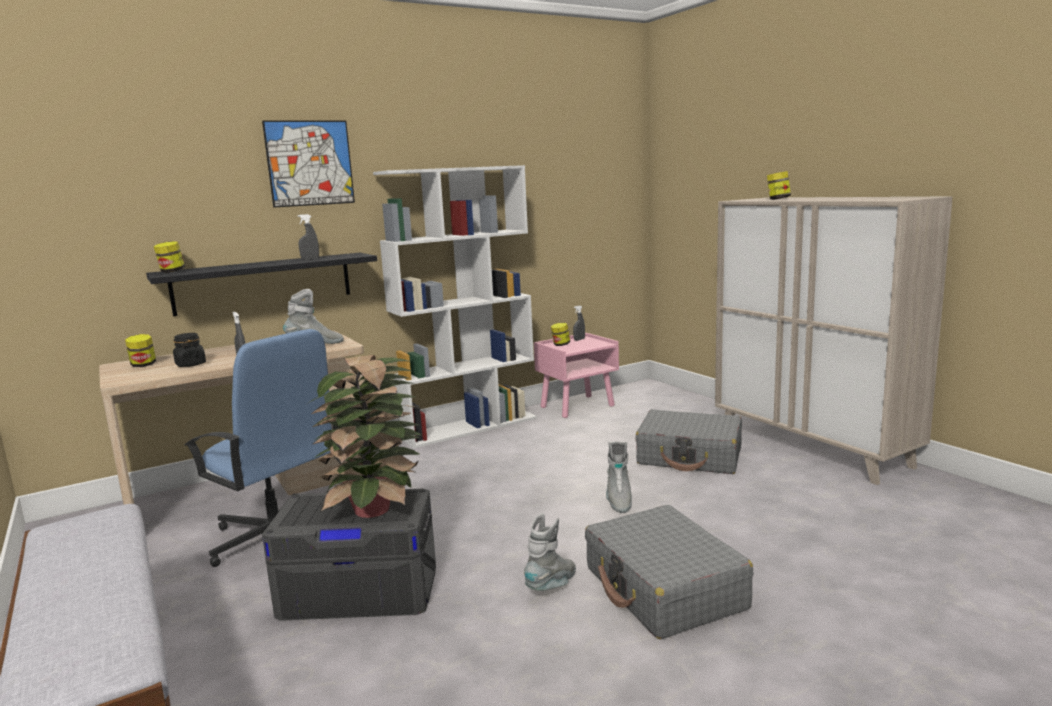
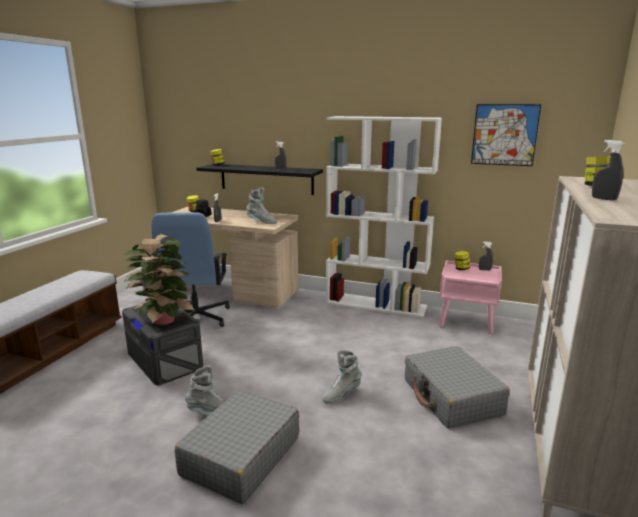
camera: 50 degrees right, 5 degrees up
(310, 163) = (298, 108): picture -> picture (504, 135)
(828, 199) = (603, 199): none -> grey spray bottle

